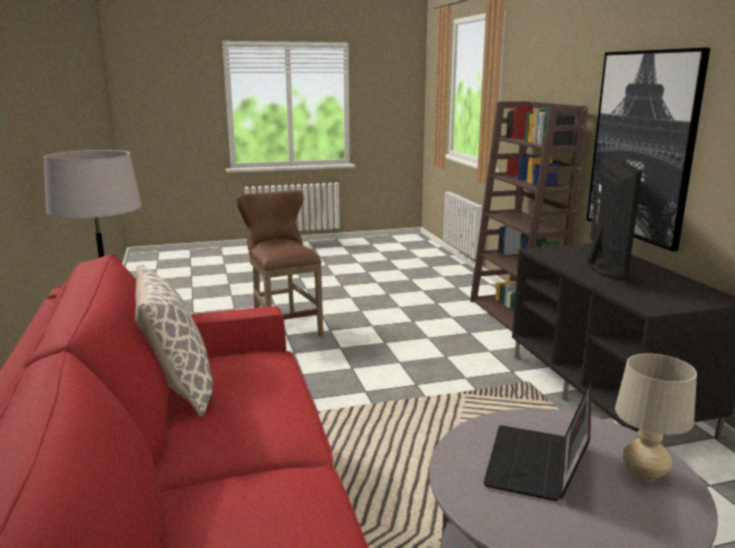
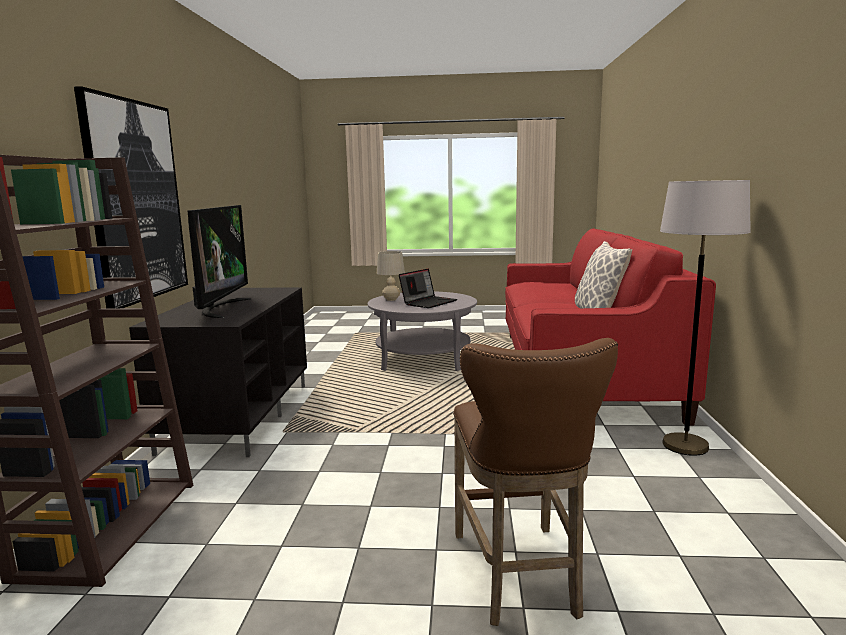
camera: 160 degrees left, 5 degrees down
(602, 265) = (221, 308): television -> television turned 150 degrees clockwise

